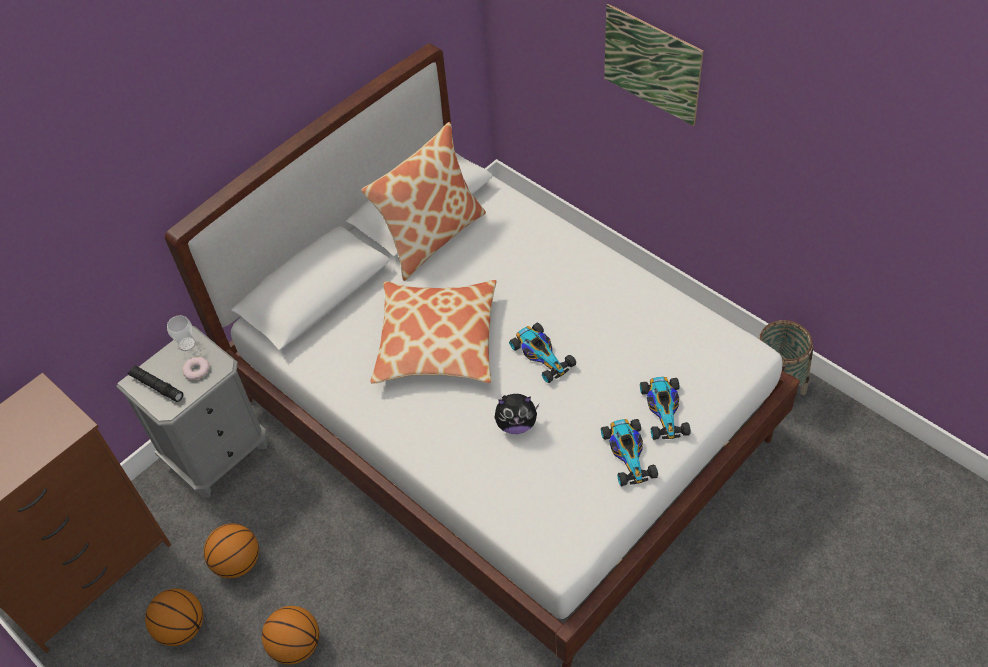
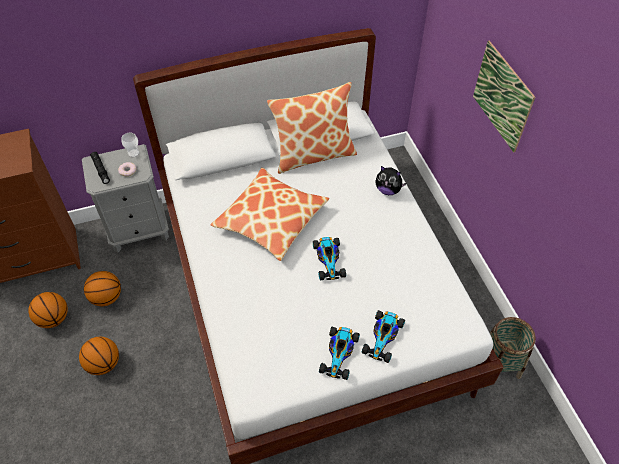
camera: 25 degrees right, 0 degrees up
(516, 424) = (281, 296): plush toy -> plush toy (388, 190)

